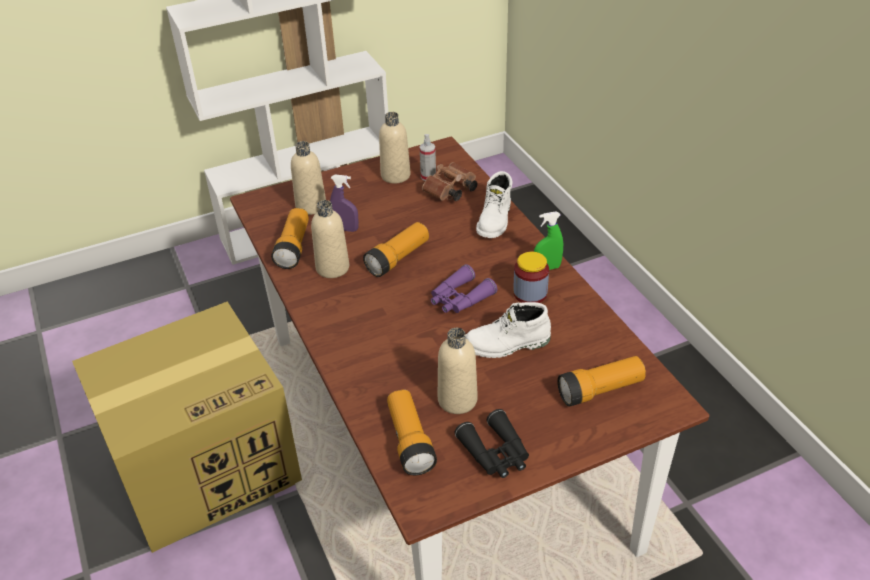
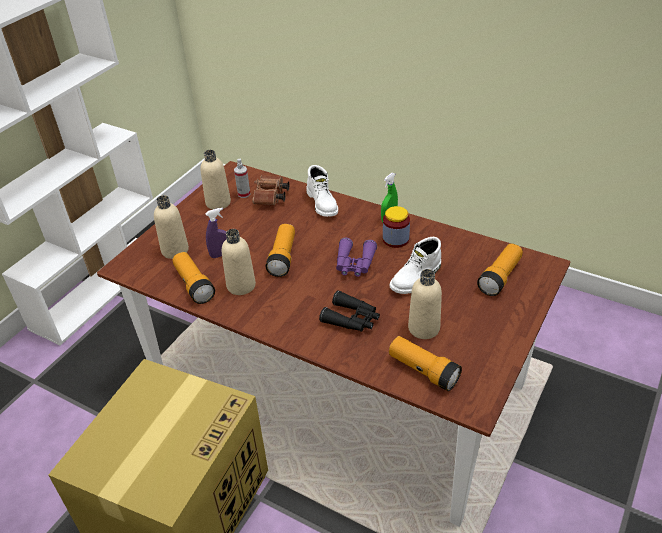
camera: 35 degrees left, 0 degrees up
(495, 453) = (482, 348): black binoculars -> black binoculars (352, 319)

